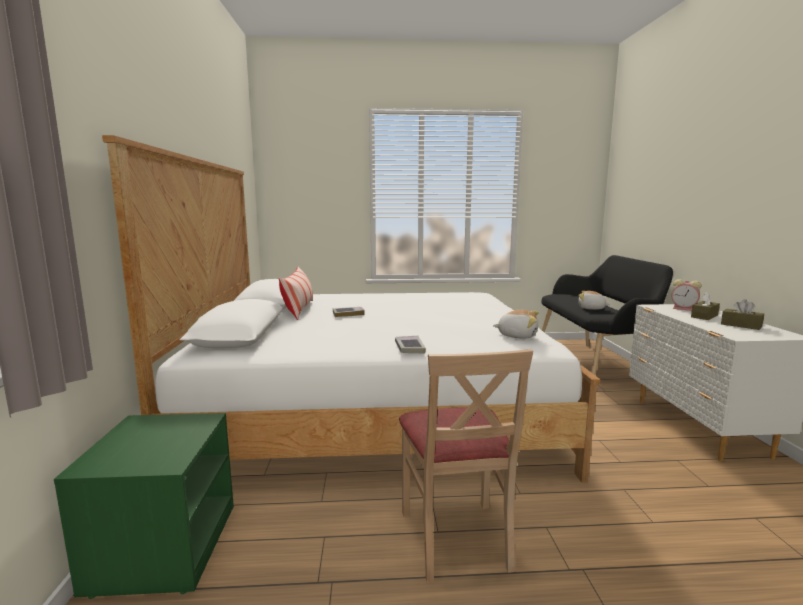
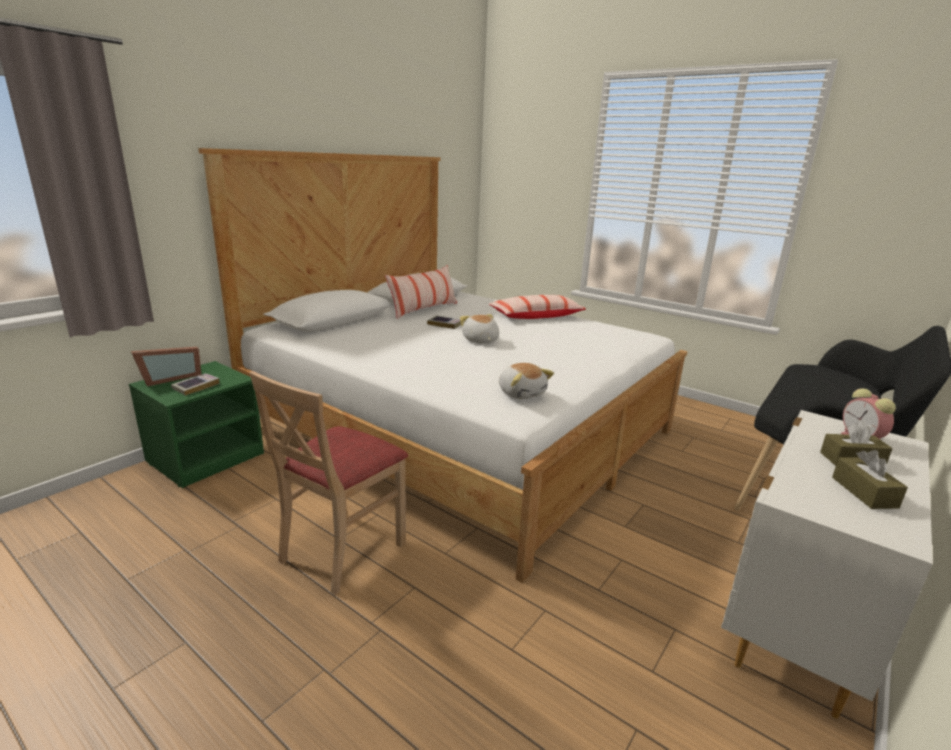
camera: 40 degrees right, 10 degrees up
(109, 450) = (169, 378): none -> picture frame
(390, 297) = (536, 316): none -> pillow
(409, 348) = (398, 371): book -> book (196, 387)
(591, 308) = (806, 400): plush toy -> plush toy (480, 340)

